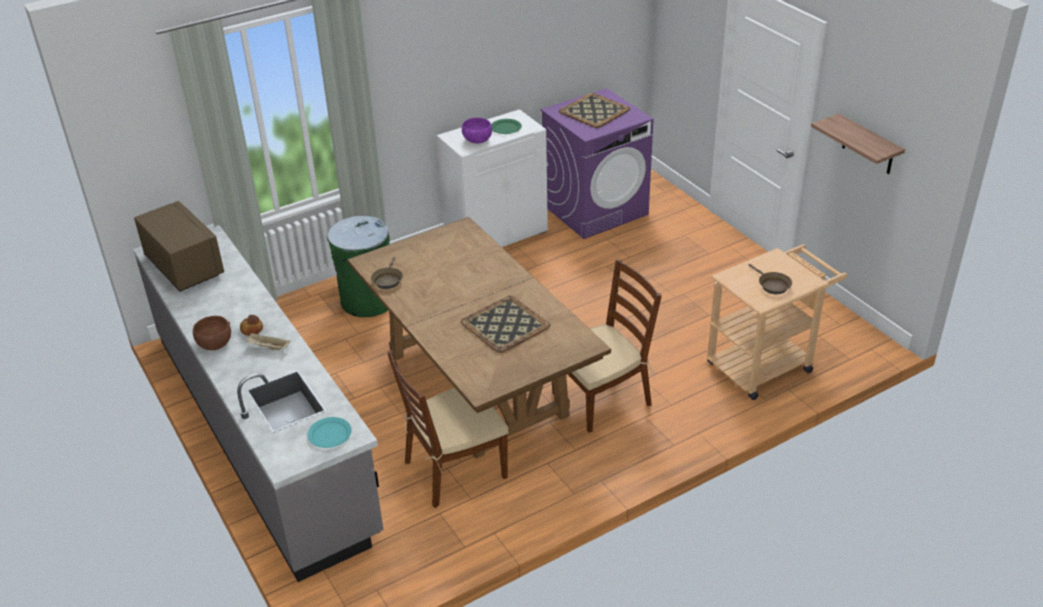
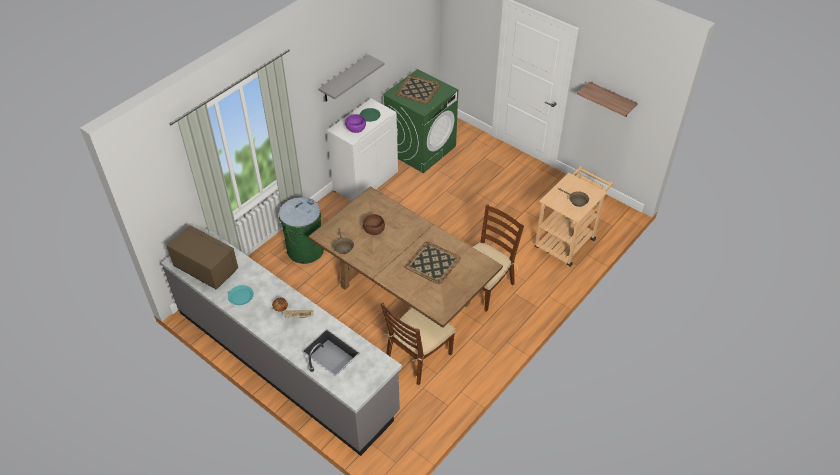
camera: 20 degrees left, 10 degrees up
(215, 344) = (262, 323): brown bowl -> brown bowl (374, 230)
(329, 434) = (371, 368): turquoise plate -> turquoise plate (240, 296)
(473, 64) = (344, 79): none -> grey shelf
(595, 209) = (421, 149): purple washing machine -> green washing machine

